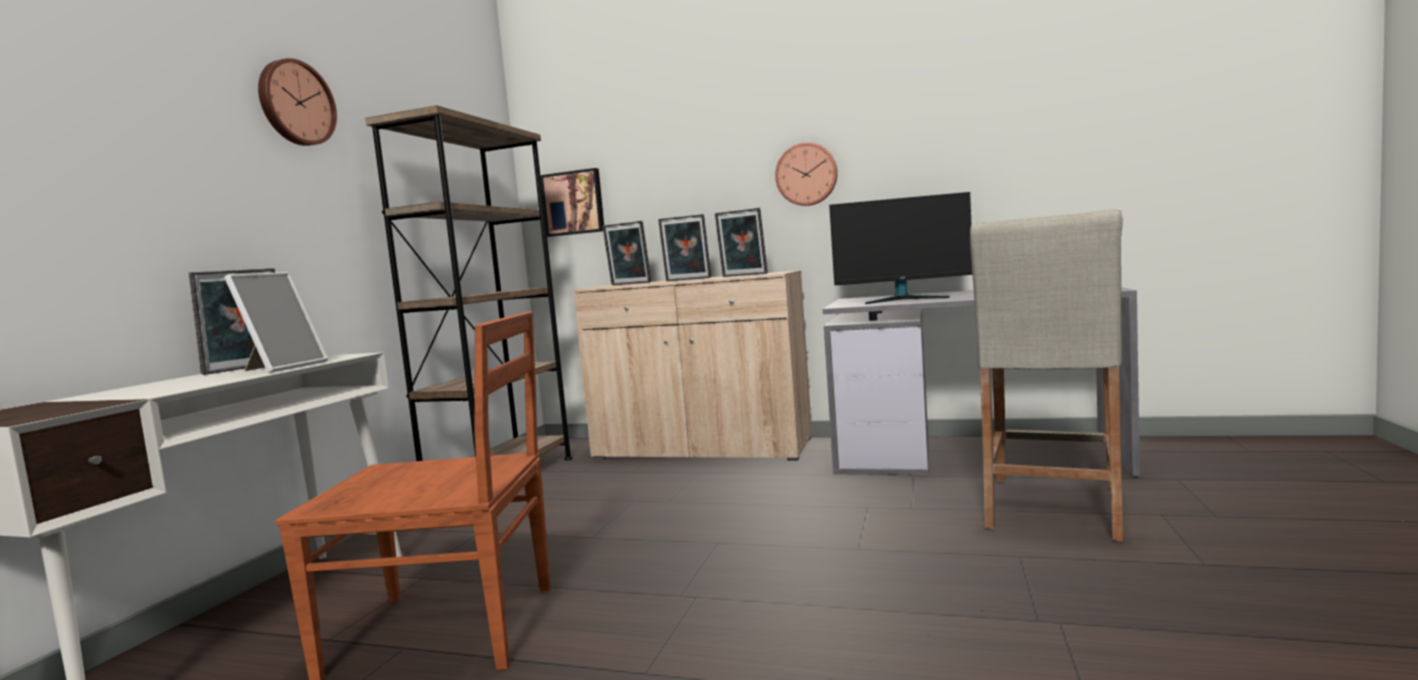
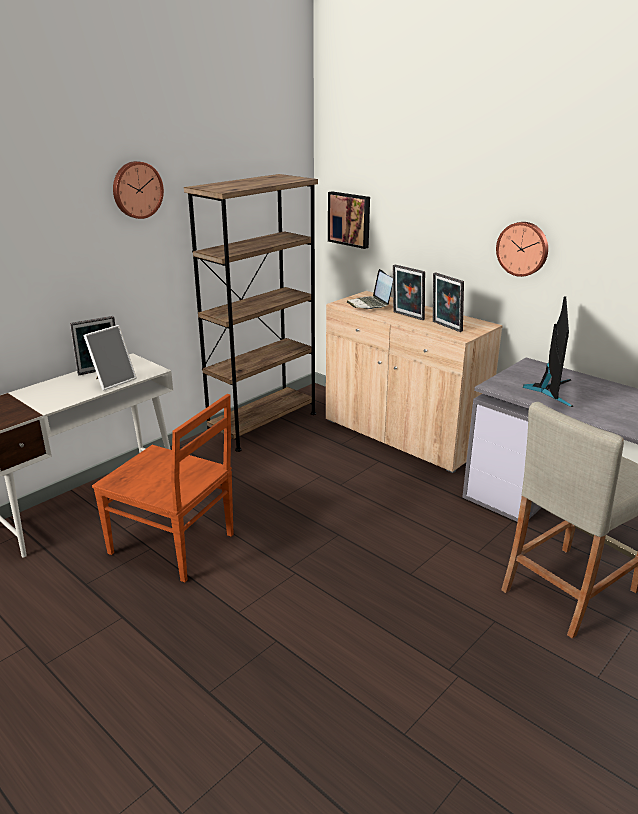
camera: 25 degrees right, 20 degrees up
(629, 284) = (370, 304): picture frame -> laptop
(903, 299) = (550, 390): monitor -> monitor turned 105 degrees counterclockwise

